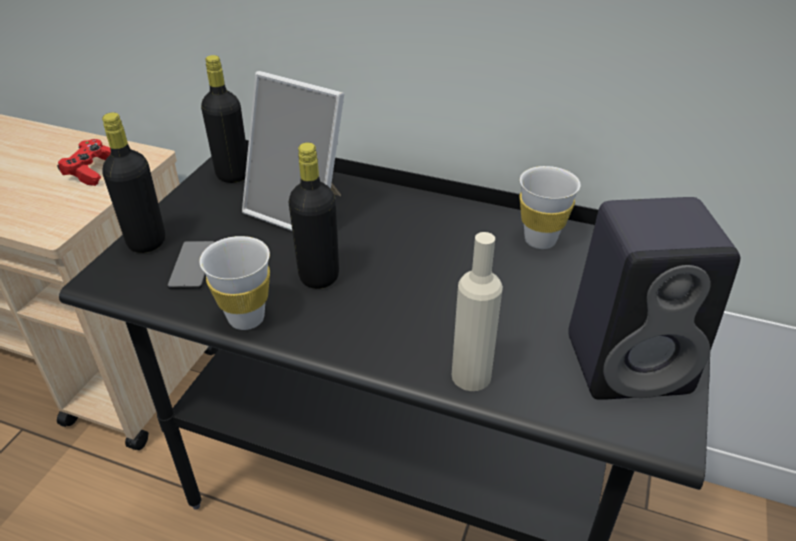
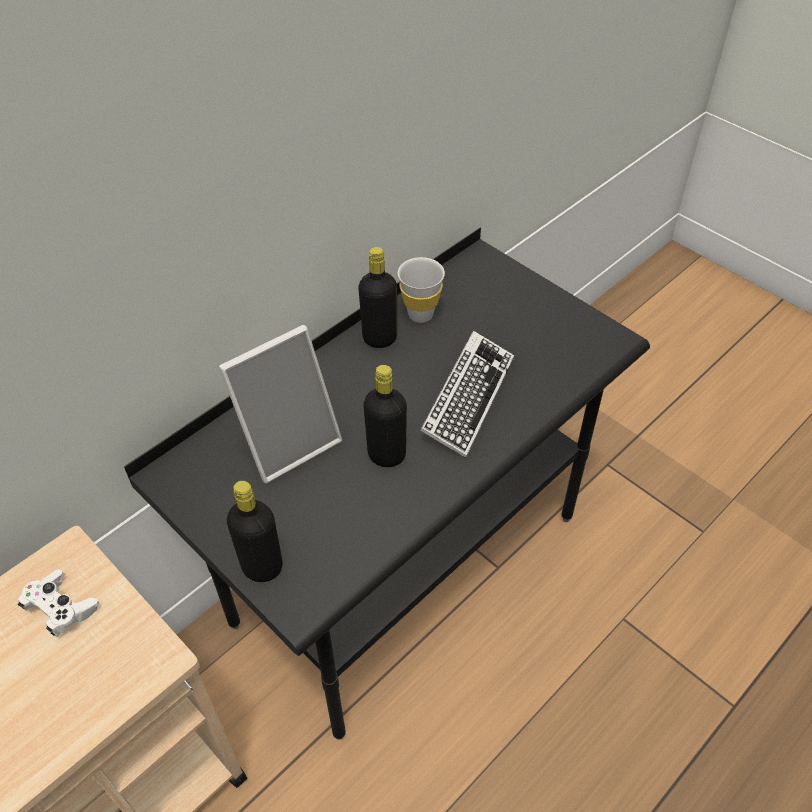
camera: 65 degrees left, 10 degrees up
(93, 171) = (61, 608): red game controller -> white game controller
(192, 266) = (321, 537): phone -> none
(233, 174) = (190, 477): black bottle -> black bottle (379, 338)
(246, 318) = (412, 514): white cup -> none
(440, 312) = (467, 398): none -> keyboard
(471, 376) = (534, 406): beige bottle -> none
(631, 362) = (558, 327): black speaker -> none

